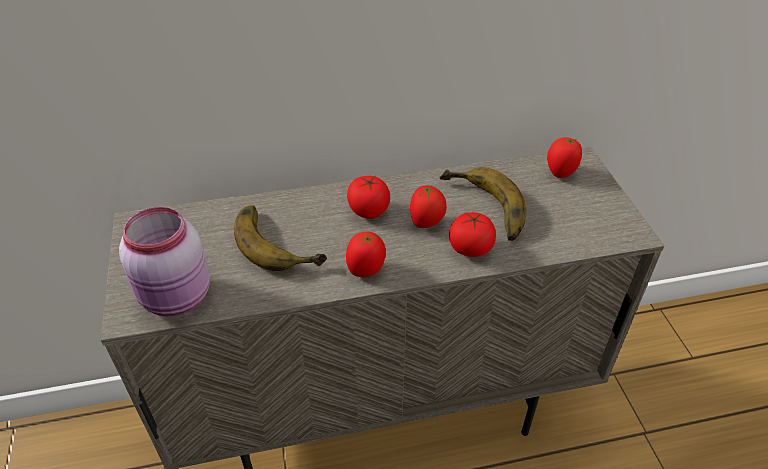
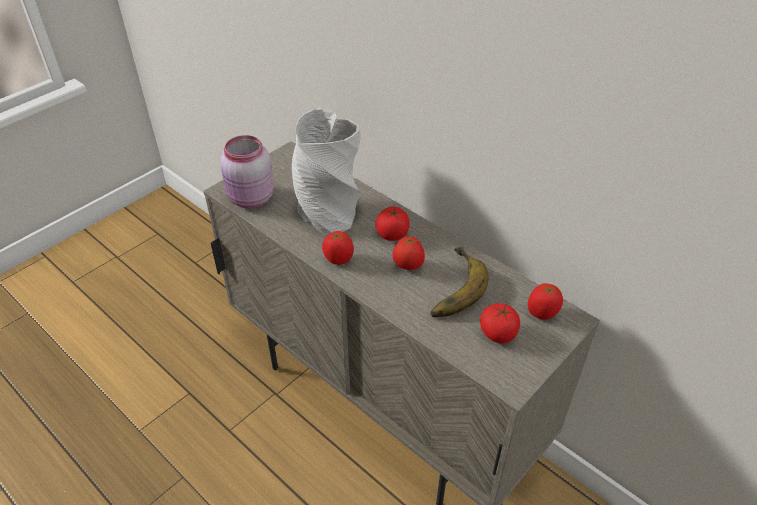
camera: 55 degrees right, 0 degrees up
(279, 240) = (328, 211): banana -> grey vase
(470, 248) = (404, 299): tomato -> tomato (498, 333)

